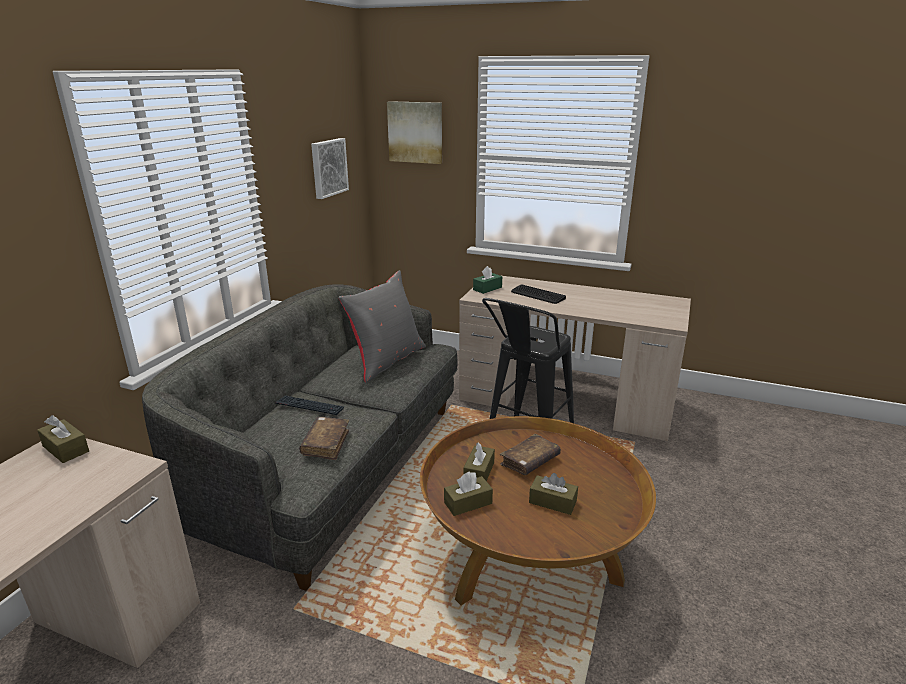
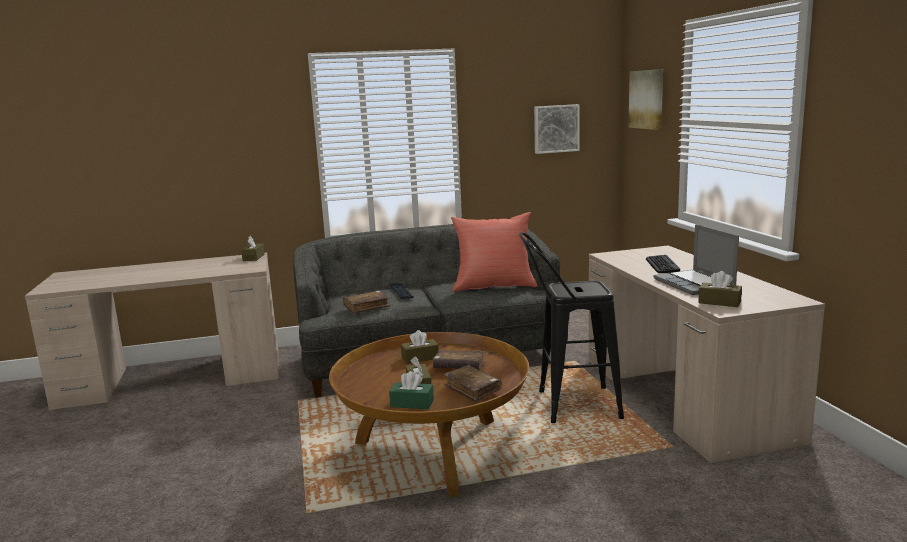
camera: 55 degrees right, 10 degrees down
(386, 360) = (494, 286): grey pillow -> red pillow
(468, 503) = (380, 365): brown tissue box -> brown tissue box (719, 302)
(487, 288) = (633, 253): green tissue box -> green tissue box (412, 403)
(590, 476) = (472, 389): none -> brown book
(602, 306) = (695, 284): none -> laptop

